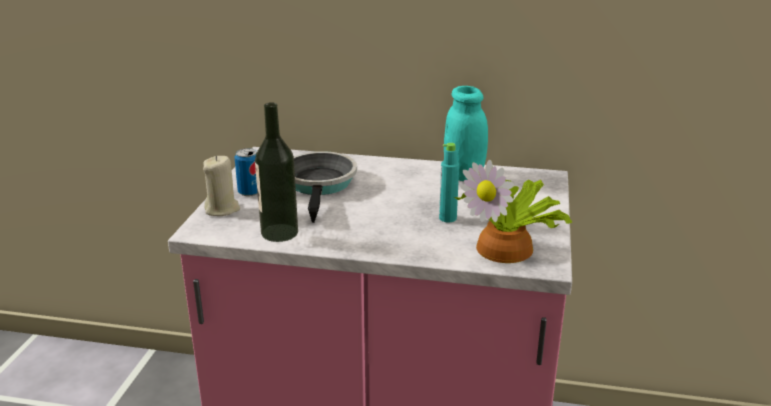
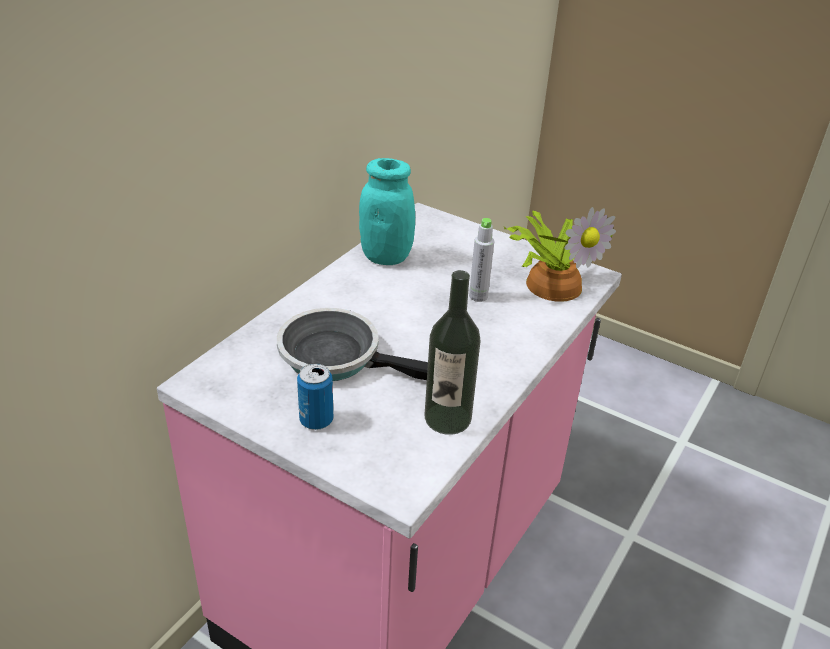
camera: 70 degrees left, 10 degrees up
(222, 209) = (352, 455): beige candle -> none
(447, 218) = (478, 296): turquoise bottle -> grey bottle

